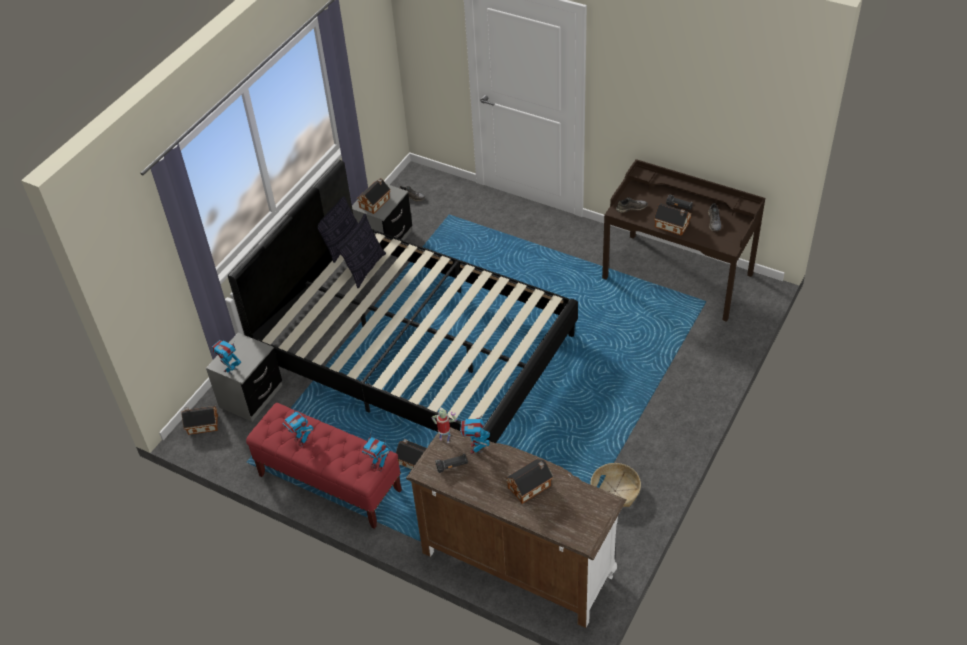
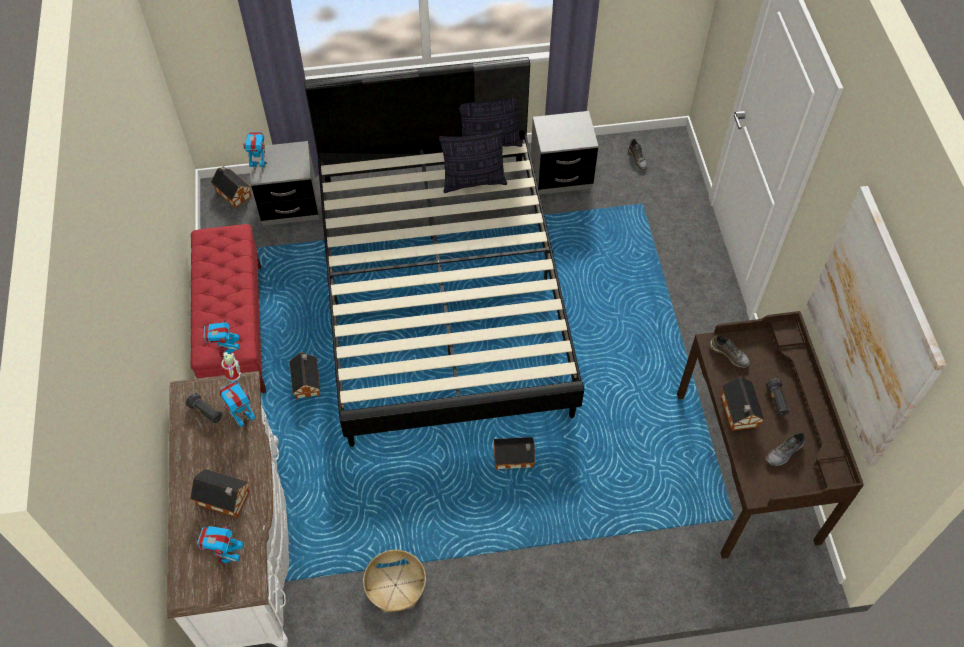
camera: 50 degrees right, 10 degrees up
(301, 440) = (215, 272): toy robot -> toy robot (227, 556)
(375, 202) = (559, 131): toy house -> toy house (515, 458)
(708, 110) = (871, 330): none -> picture

